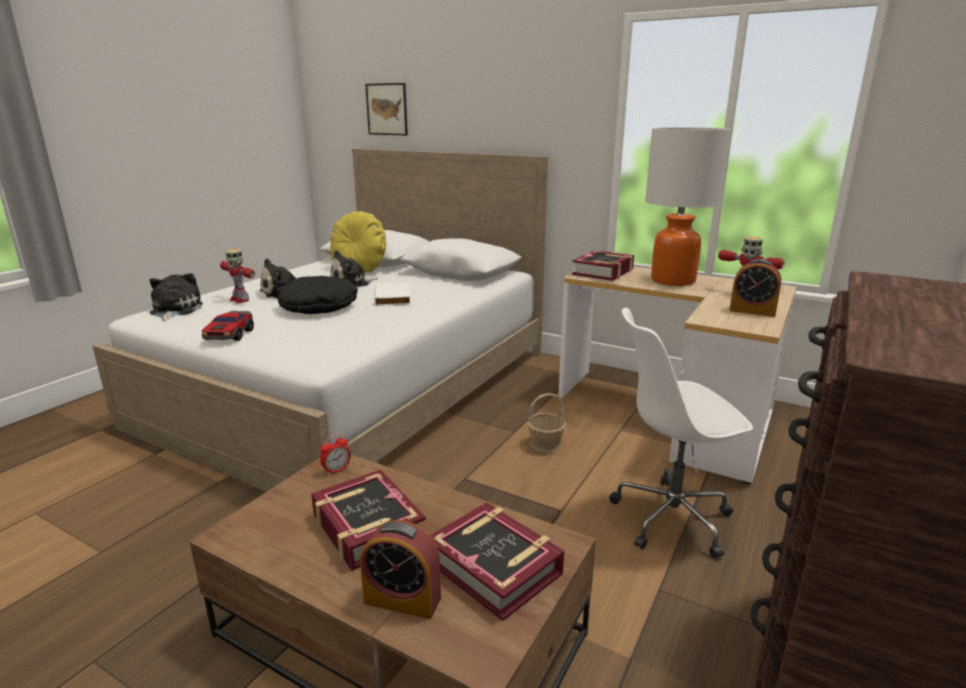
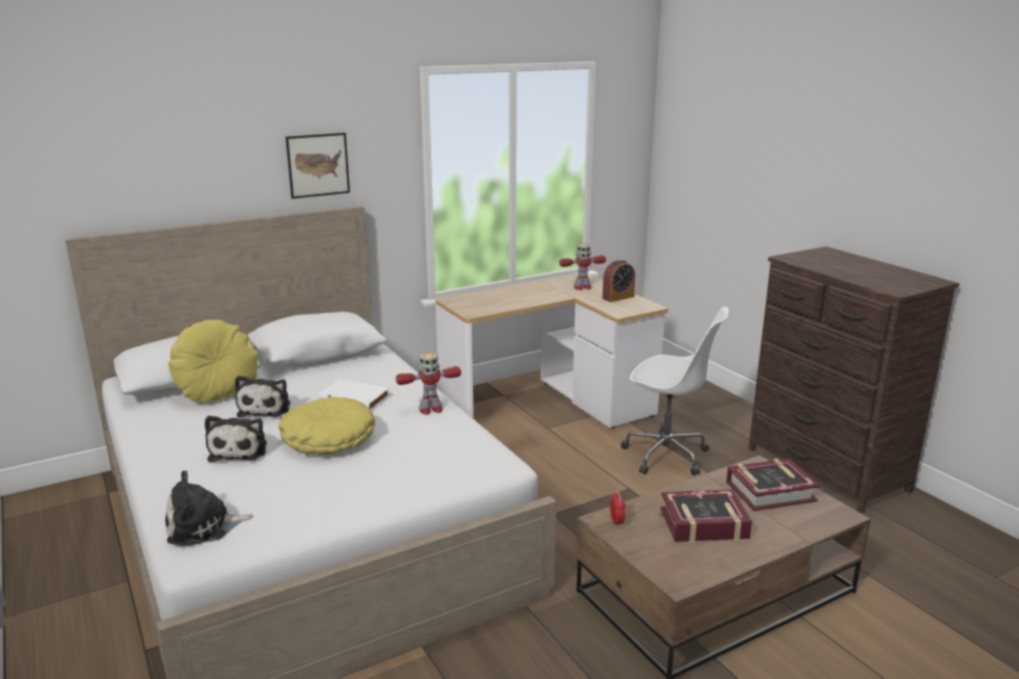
camera: 60 degrees left, 0 degrees up
(174, 310) = (203, 527): plush toy -> plush toy turned 45 degrees counterclockwise
(230, 335) = (359, 498): toy car -> none
(239, 300) = (225, 480): toy robot -> toy robot (430, 409)
(317, 307) = (329, 440): black pillow -> yellow pillow
(387, 109) = (120, 178): picture -> picture (318, 165)
(402, 600) = (785, 527): alarm clock -> none
(545, 444) = (537, 464): basket -> none
(603, 272) = (473, 304): book -> none
(668, 519) = (668, 456): white office chair -> white office chair turned 90 degrees counterclockwise
(673, 280) = (527, 293): table lamp -> none

